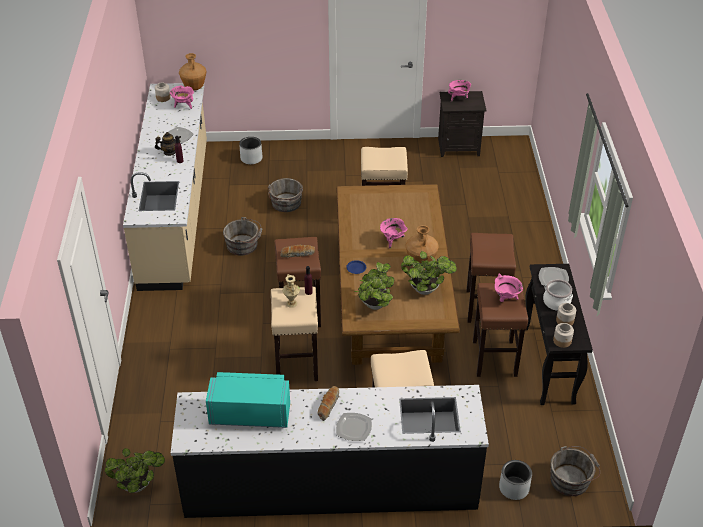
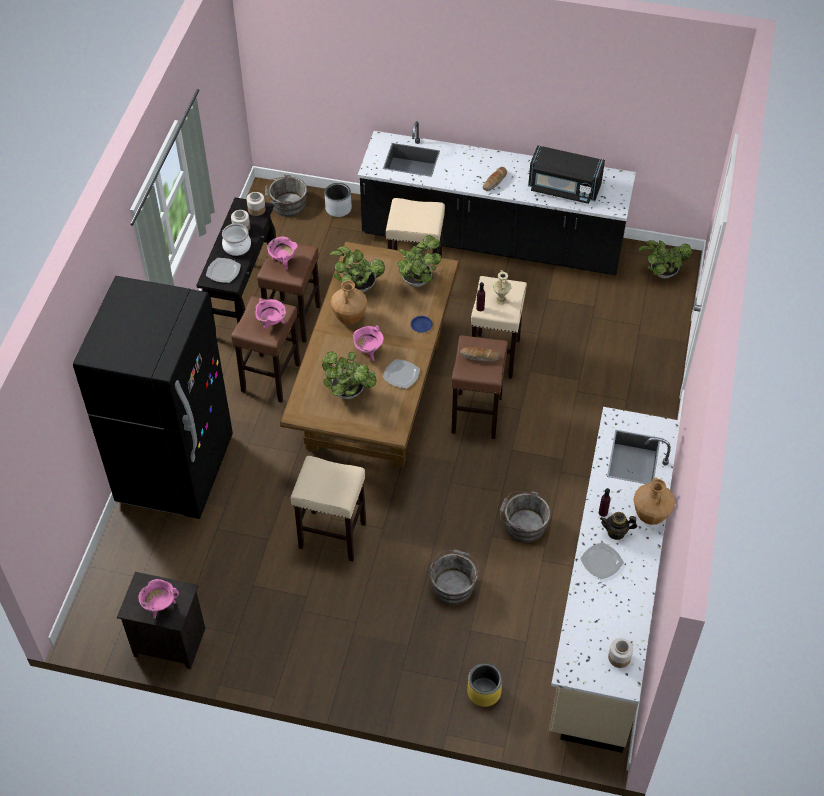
camera: 165 degrees left, 10 degrees up
(183, 105) = (588, 631): pink cooking pot -> pink cooking pot (271, 324)
(194, 88) = (568, 672): brown vase -> brown vase (650, 515)
(250, 414) = (563, 188): turquoise microwave -> black microwave
(251, 158) = (483, 691): grey planter -> yellow planter
(353, 428) = (479, 161): plate -> plate (402, 374)
(393, 210) = (350, 393): none -> potted plant
(518, 231) = (175, 470): none -> black fridge

